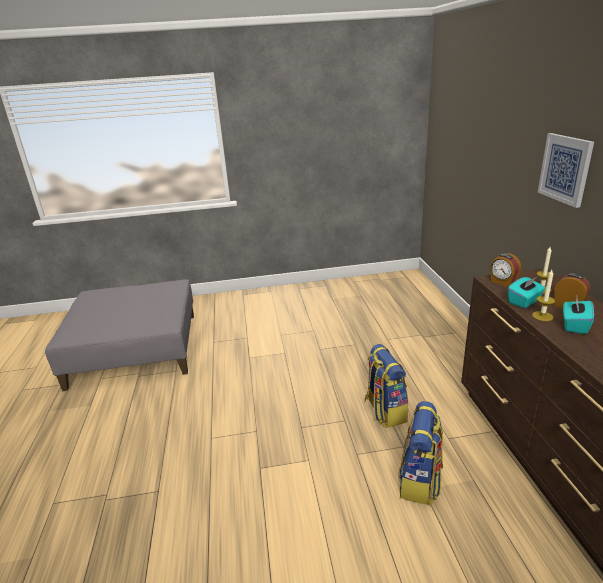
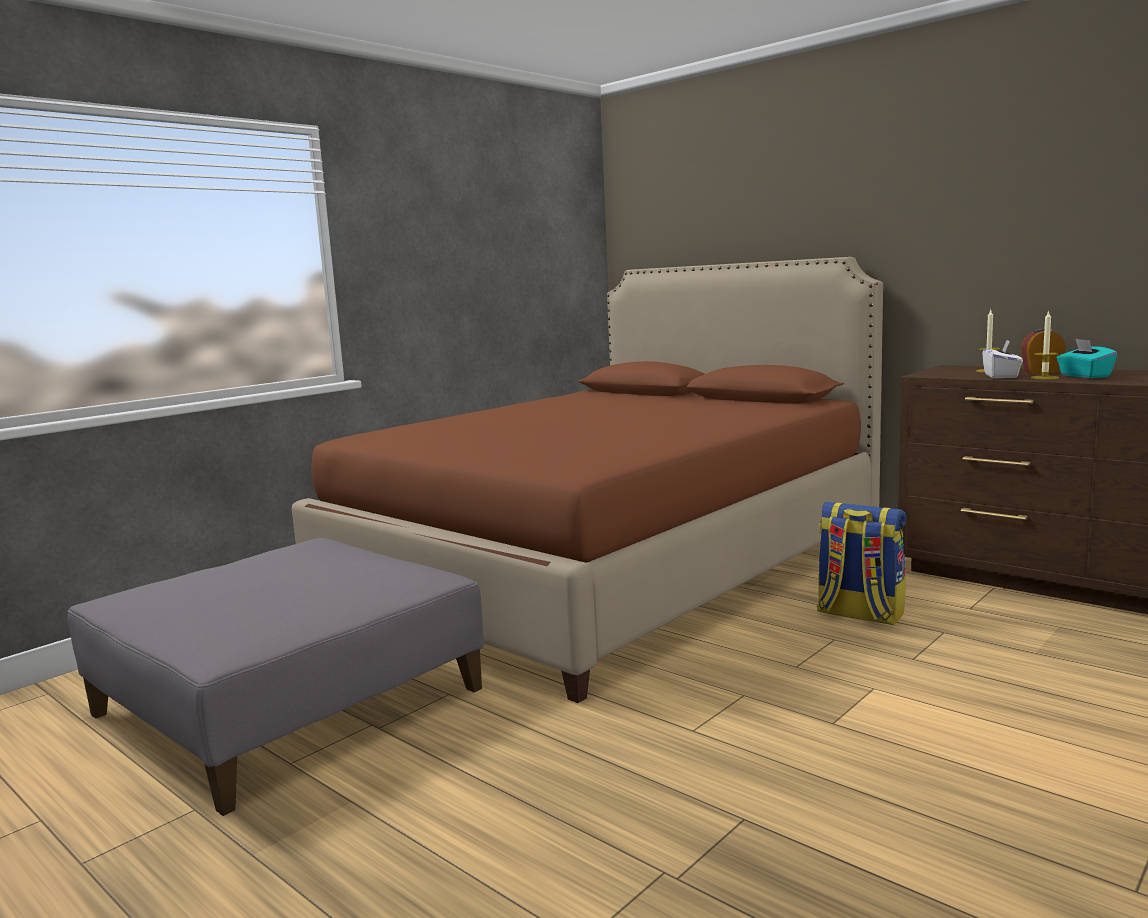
camera: 40 degrees left, 15 degrees down
(331, 323) = (609, 567): none -> brown bed
(420, 481) = (1020, 649): backpack -> none
(503, 282) = (942, 374): alarm clock -> none
(524, 301) = (1001, 376): turquoise tissue box -> white tissue box
(565, 169) = (943, 233): picture -> none

